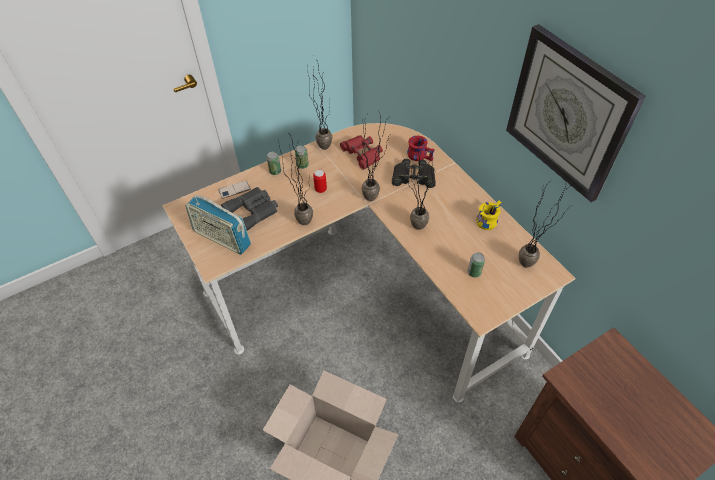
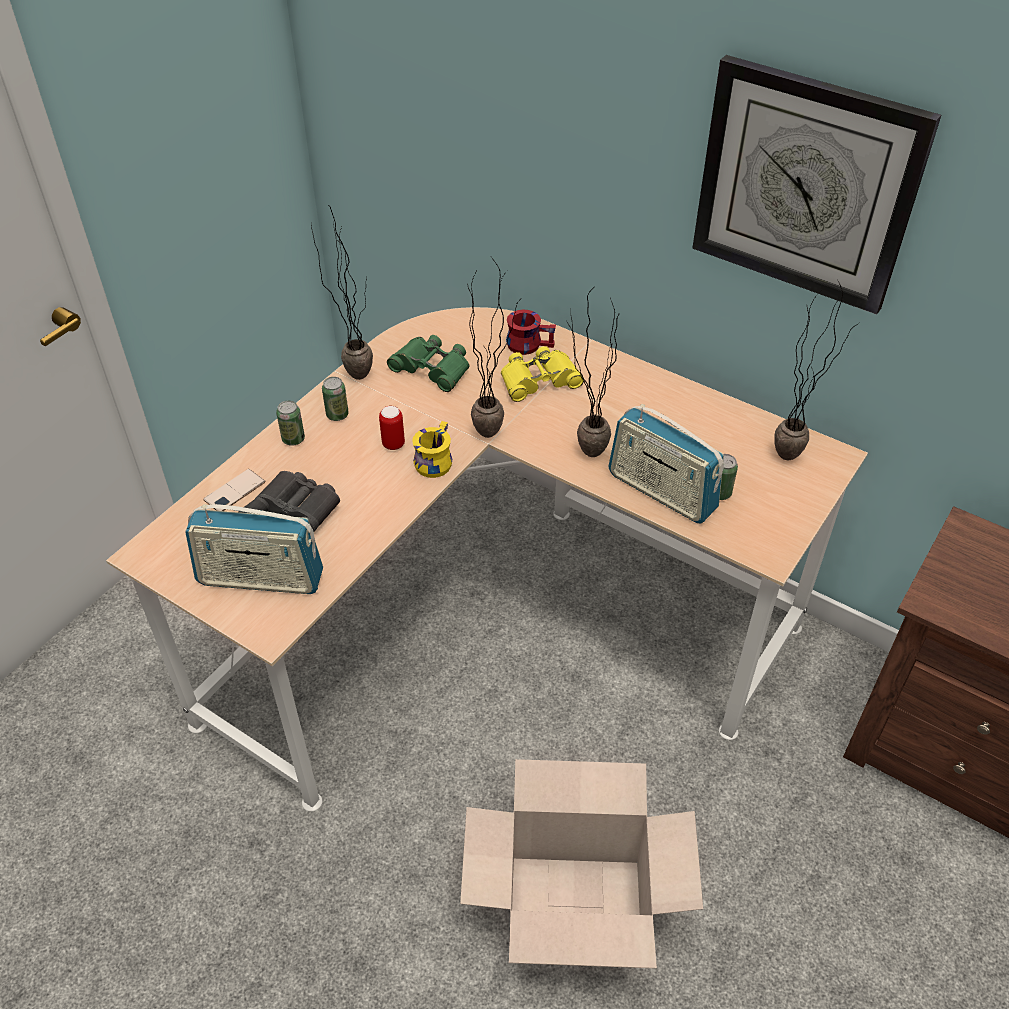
camera: 25 degrees left, 5 degrees down
(302, 218) = (389, 499): potted plant -> none
(362, 154) = (432, 368): red binoculars -> green binoculars
(413, 177) = (539, 380): black binoculars -> yellow binoculars
(442, 261) = (661, 492): none -> radio
(487, 219) = (691, 409): yellow mug -> yellow mug (432, 460)

